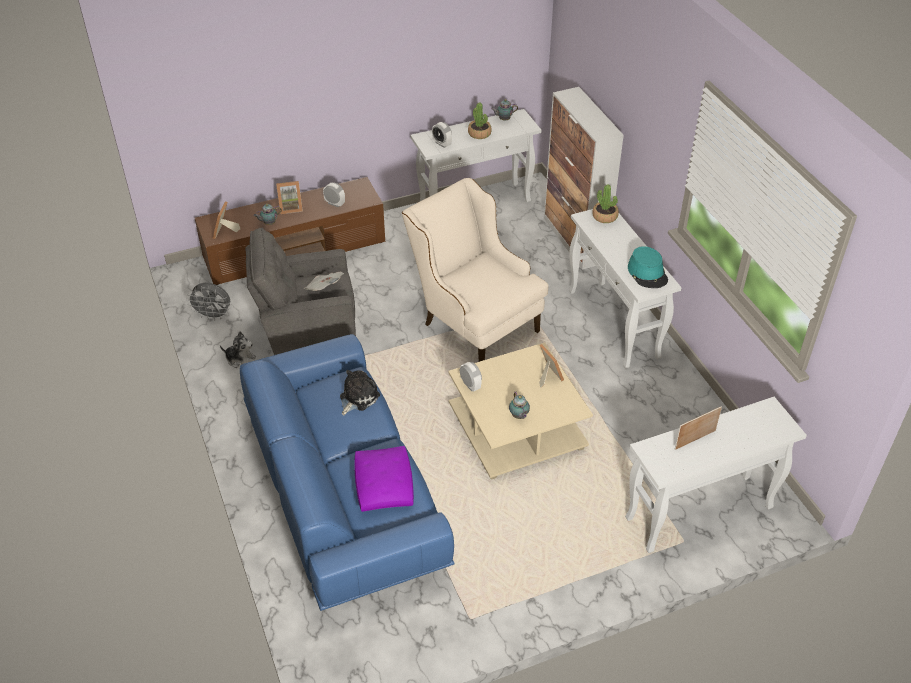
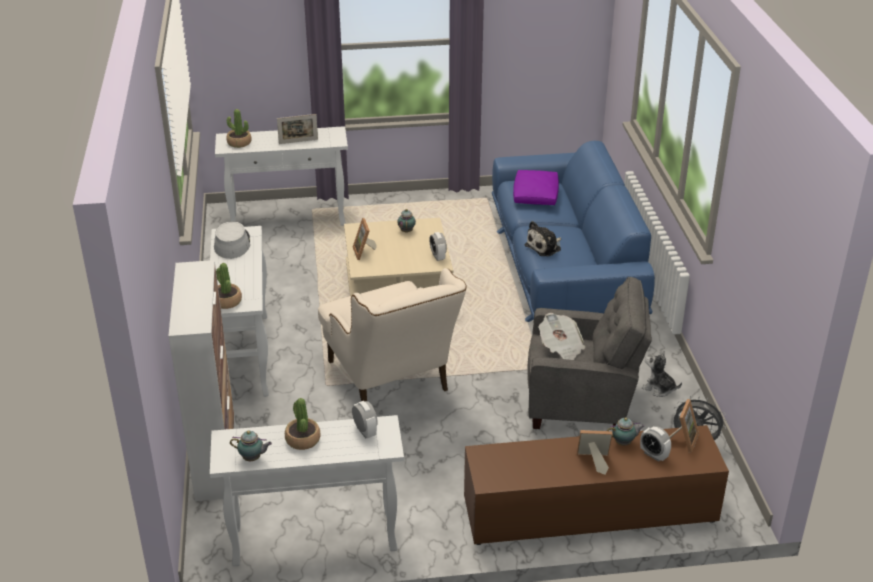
camera: 165 degrees left, 10 degrees down
(335, 203) = (531, 457): alarm clock -> alarm clock (654, 455)
(647, 273) = (232, 243): turquoise hat -> grey hat
(763, 422) = (239, 143): none -> potted plant

